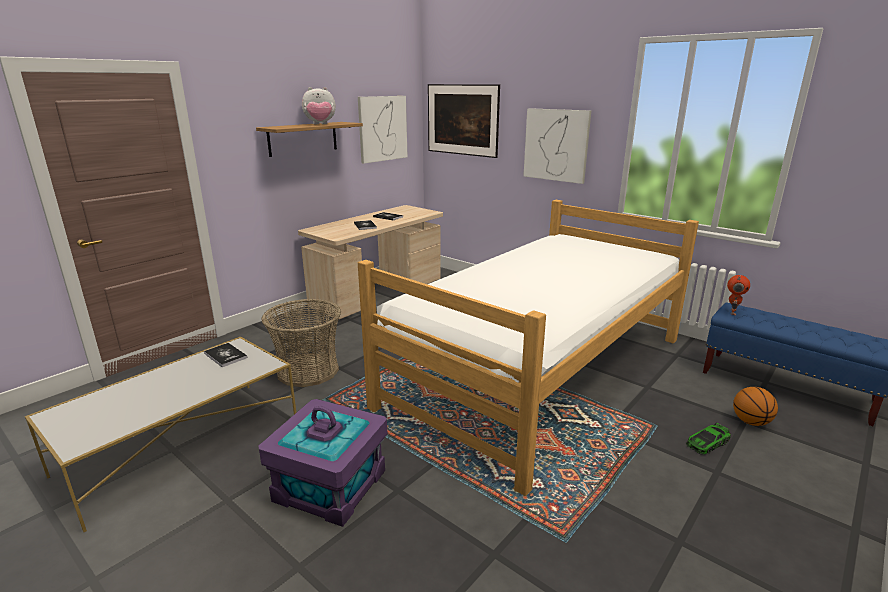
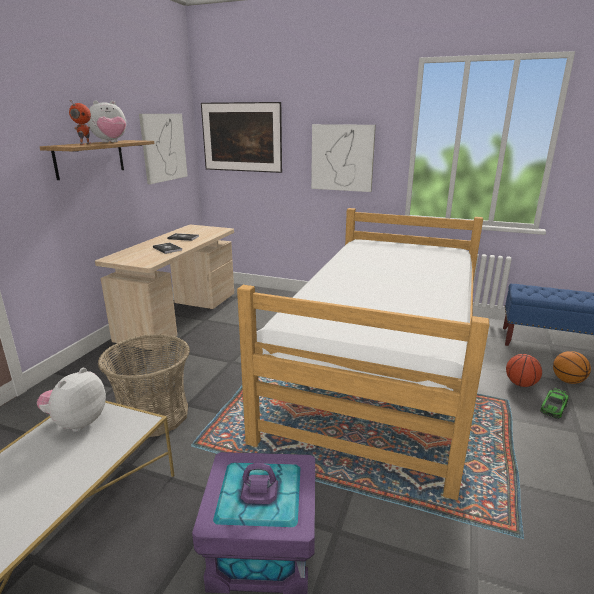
camera: 20 degrees left, 0 degrees up
(225, 355) = (77, 422): book -> plush toy
(686, 413) = (520, 384): none -> basketball
(732, 311) = (523, 291): toy robot -> toy robot (85, 144)

